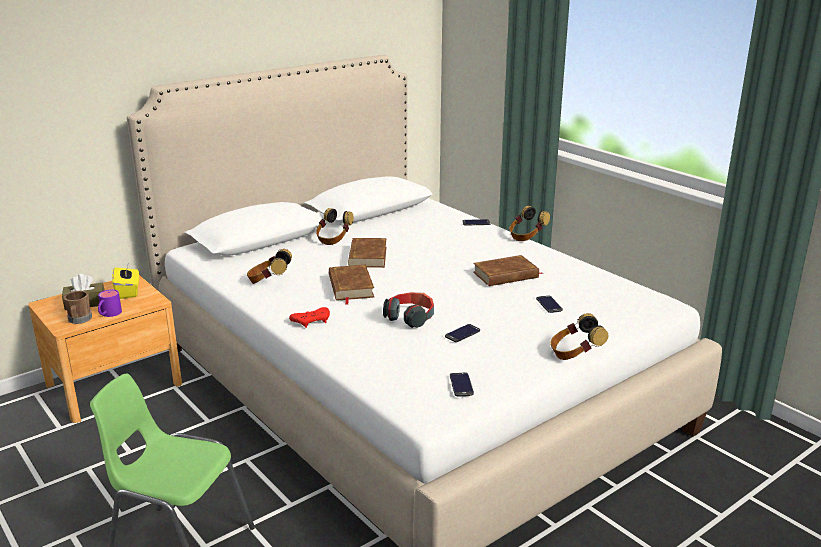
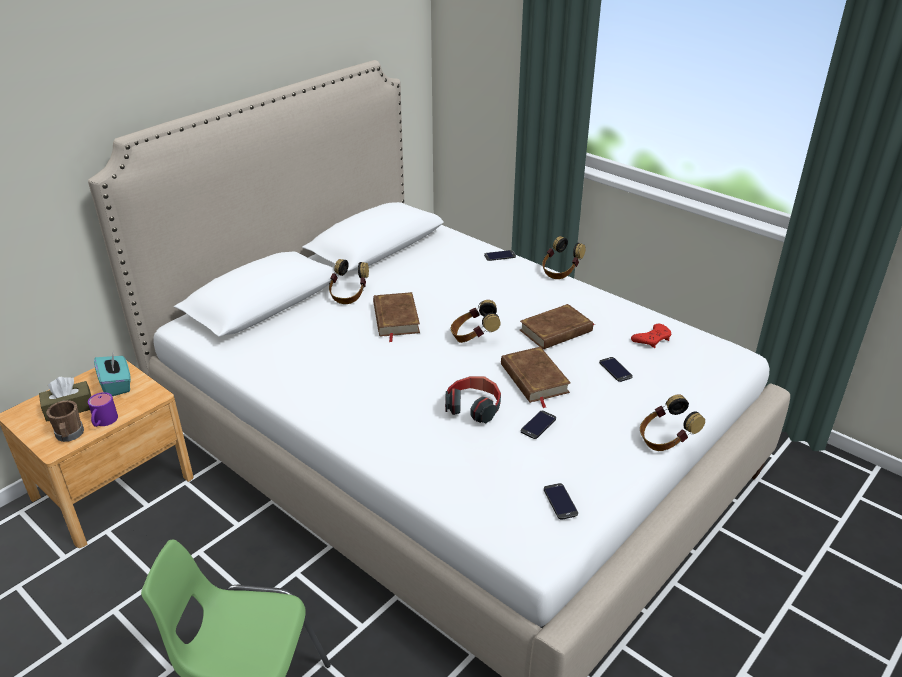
camera: 10 degrees left, 10 degrees up
(128, 292) = (117, 385): yellow tissue box -> turquoise tissue box
(269, 282) = (294, 368): headphones -> headphones (474, 337)
(311, 320) = (362, 423): red game controller -> red game controller (652, 339)
(350, 287) = (391, 367): brown book -> brown book (534, 379)

